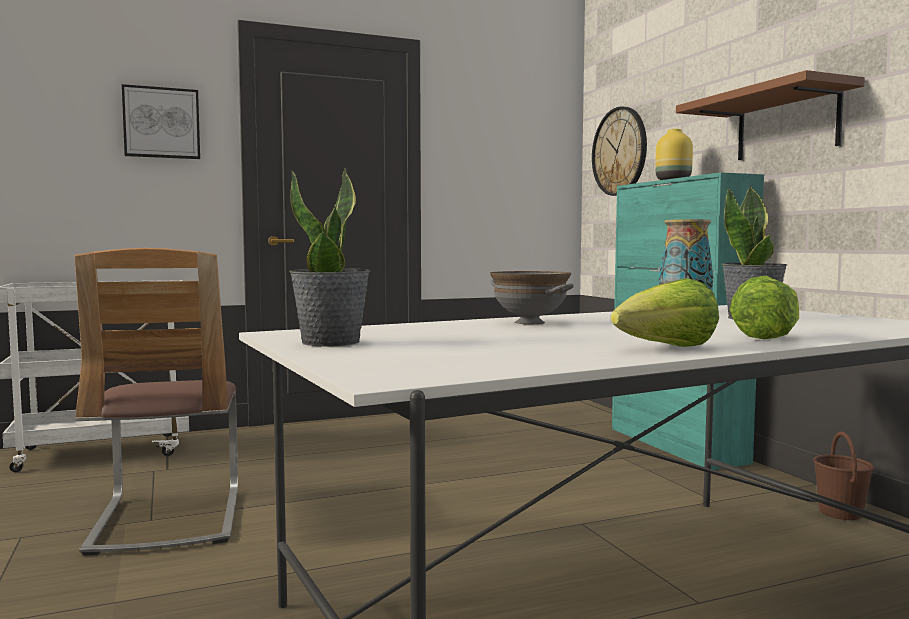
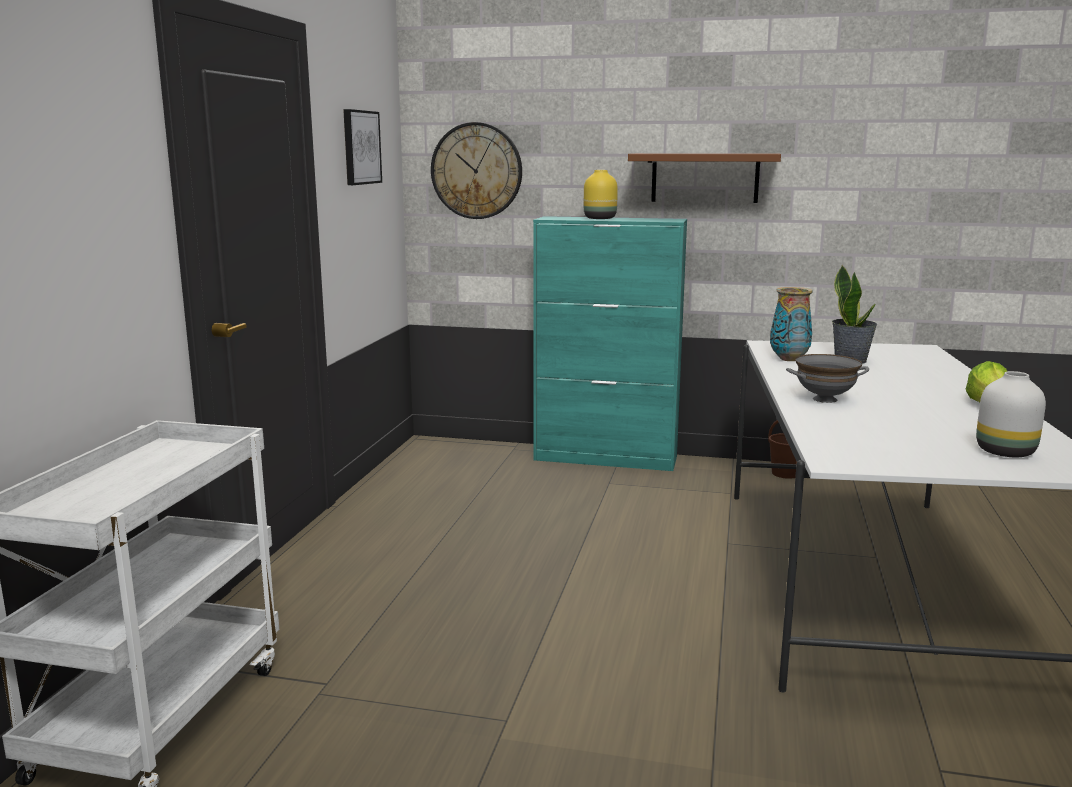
camera: 55 degrees left, 10 degrees up
(161, 123) = (94, 164): picture -> picture (360, 147)
(168, 519) = (516, 710): chair -> none
(331, 342) = (910, 458): potted plant -> none
(424, 358) = (1007, 452): none -> white vase
(767, 337) = (949, 381): lettuce -> none

